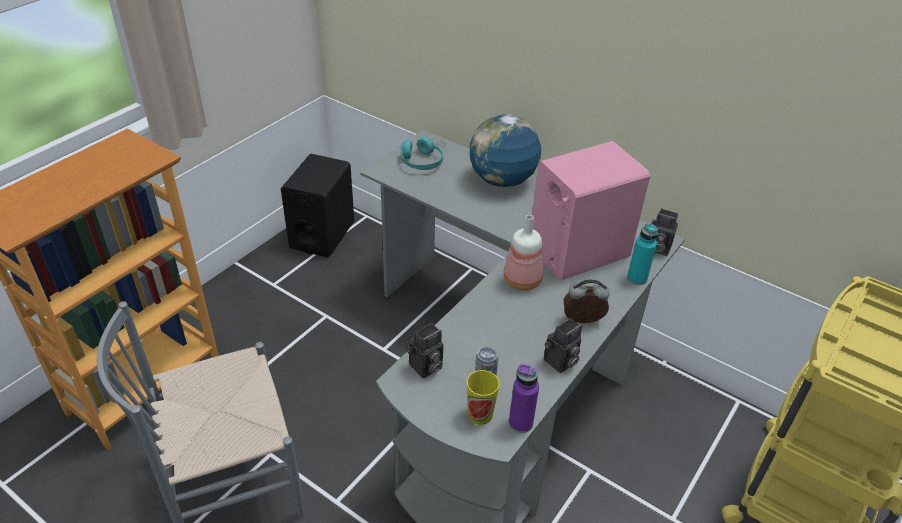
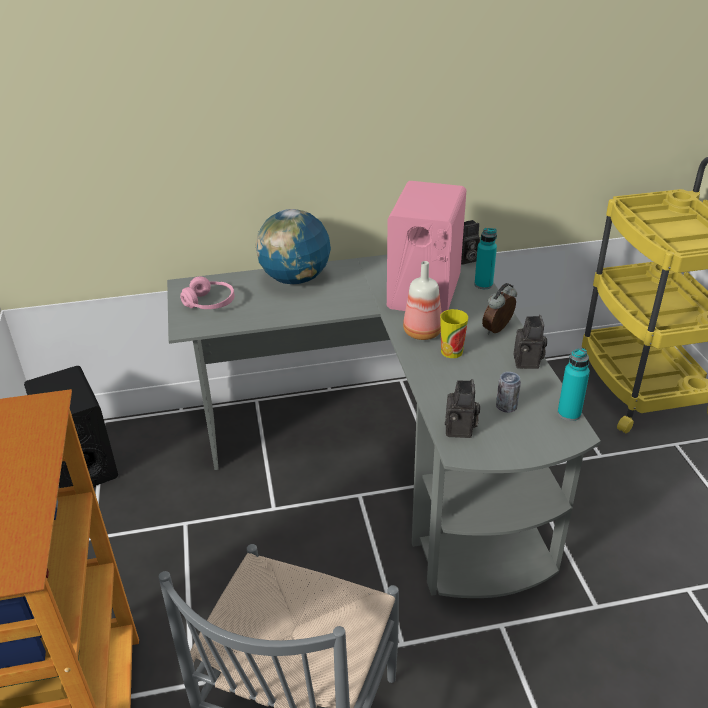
camera: 45 degrees left, 5 degrees down
(421, 162) = (210, 303): turquoise headphones -> pink headphones
(480, 414) = (540, 428): cup -> cup (451, 351)
(520, 423) = (569, 413): purple bottle -> turquoise bottle

